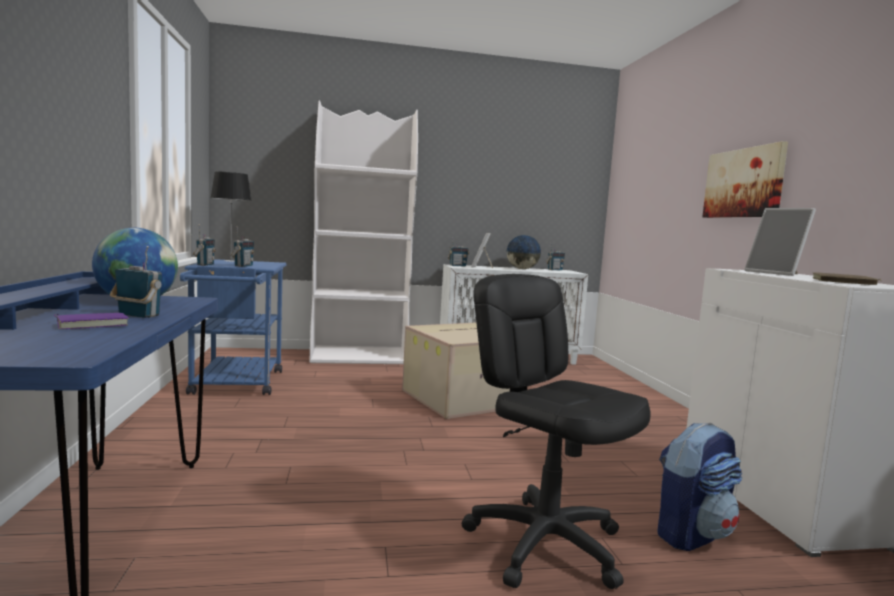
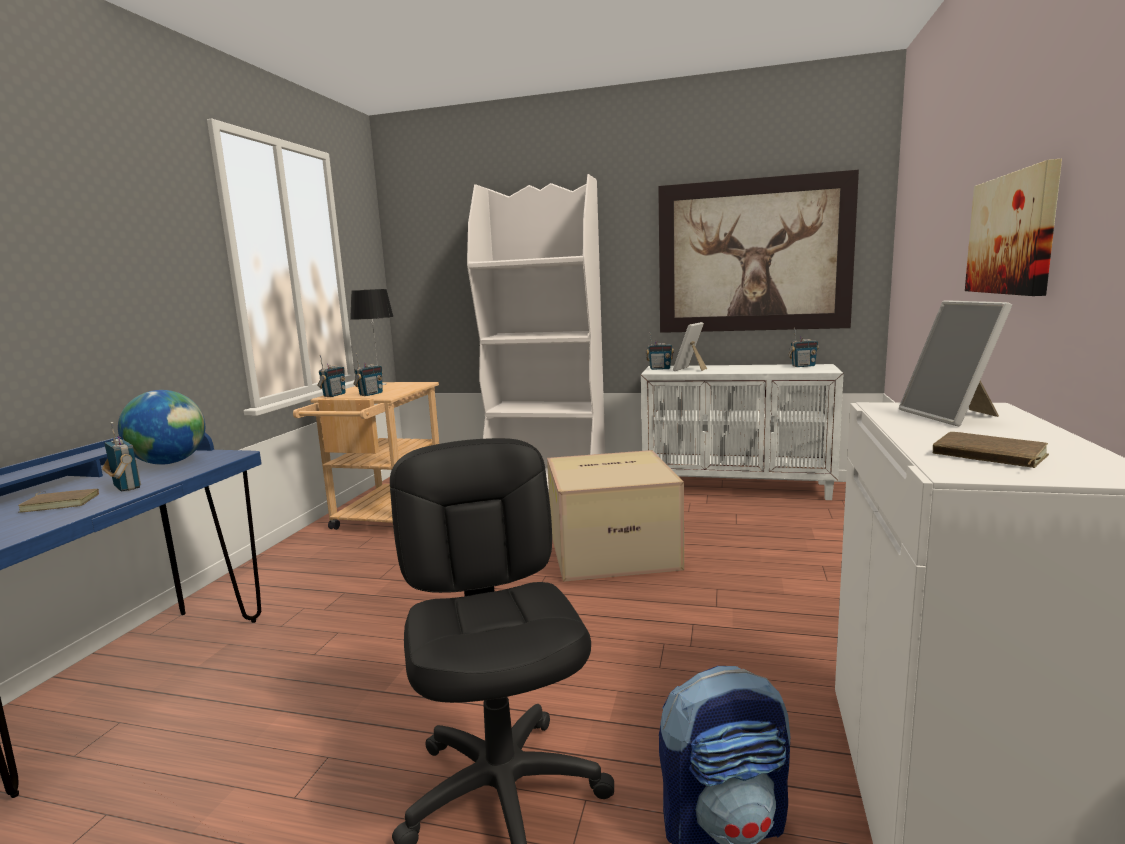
camera: 25 degrees right, 5 degrees up
(93, 324) = (62, 503): purple book -> brown book
(236, 385) = (384, 519): blue cart -> beige cart
(522, 189) = (753, 256): none -> picture
(522, 269) = (749, 368): globe -> none

